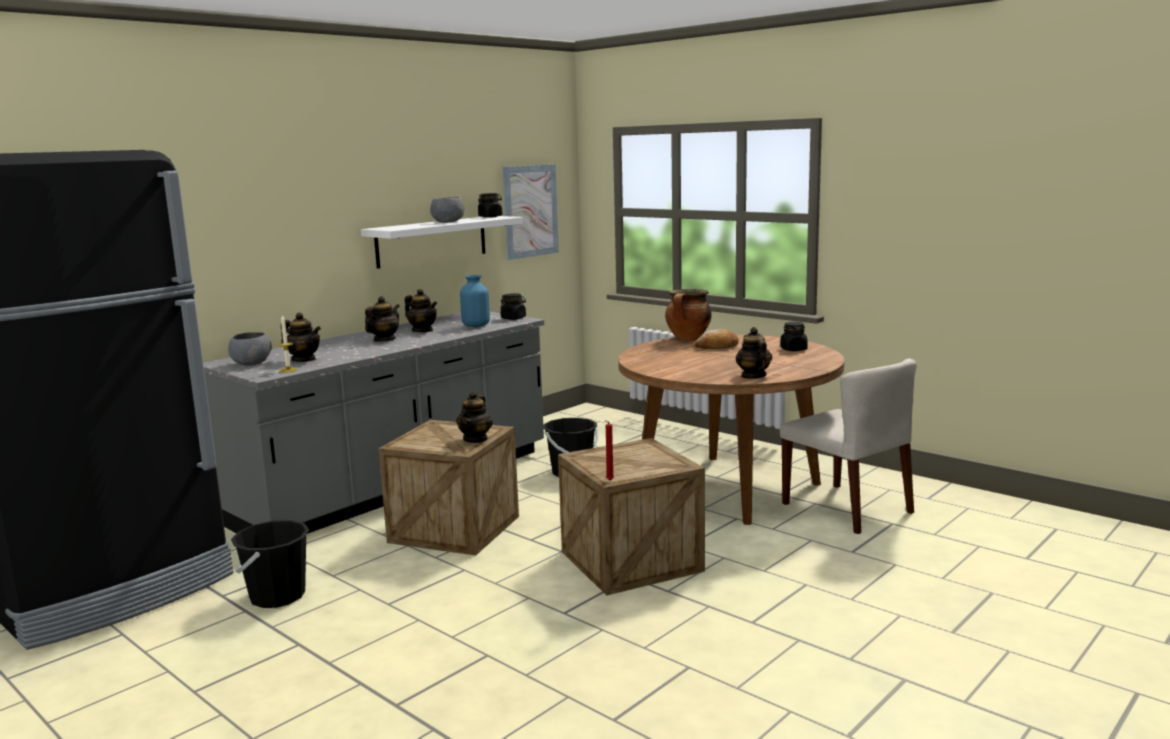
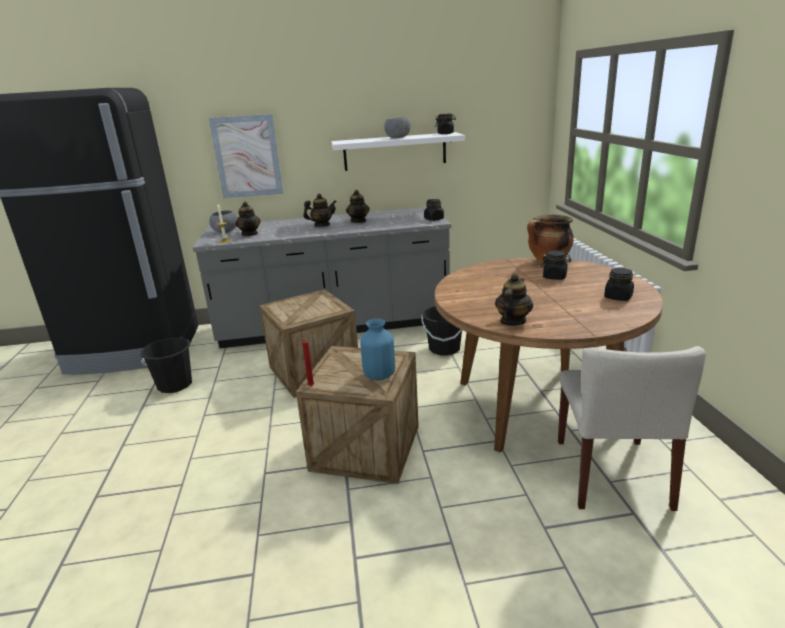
camera: 40 degrees right, 10 degrees up
(476, 326) = (397, 222): blue vase -> blue vase (380, 375)
(476, 439) = (314, 315): teapot -> none
(530, 211) = (496, 128): picture -> picture (247, 156)
(717, 347) = (555, 277): bread -> black jar

